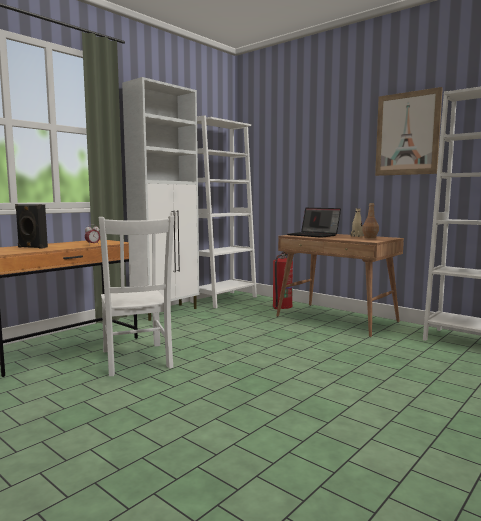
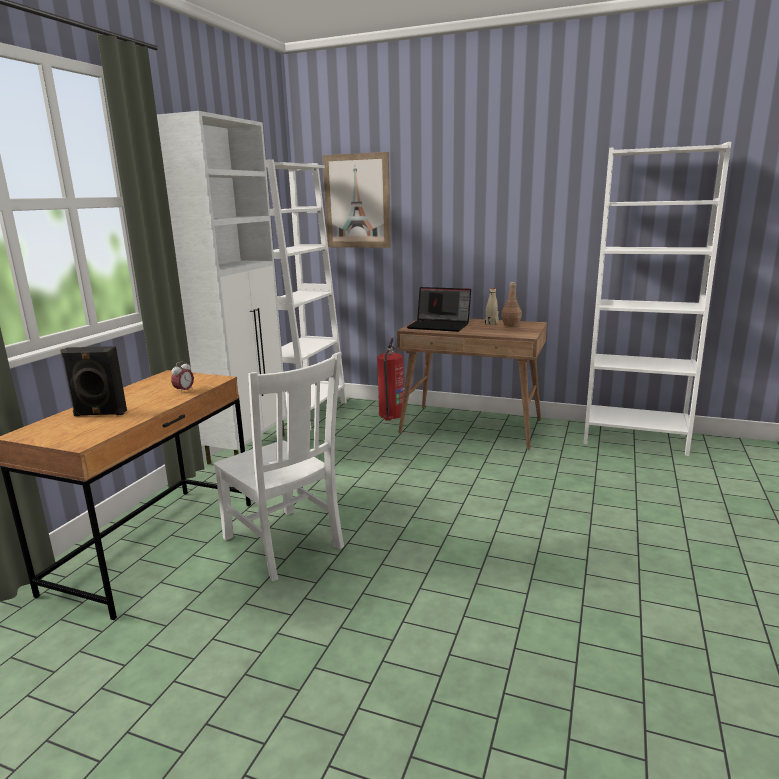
camera: 20 degrees left, 10 degrees up
(407, 134) = (549, 192): picture -> picture (357, 201)

